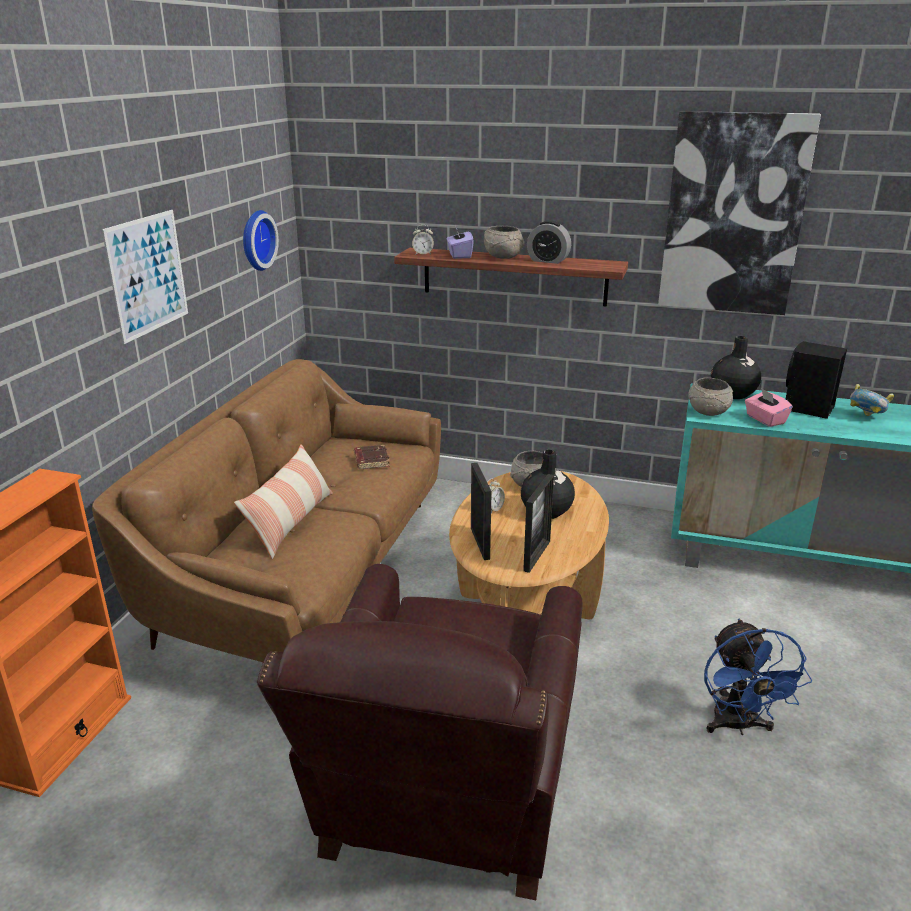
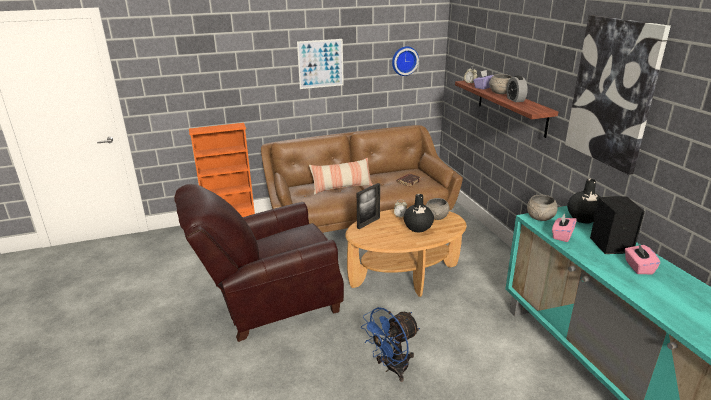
camera: 55 degrees right, 0 degrees up
(537, 556) = (376, 238): picture frame -> none
(866, 417) = (638, 267): bowl -> pink tissue box

